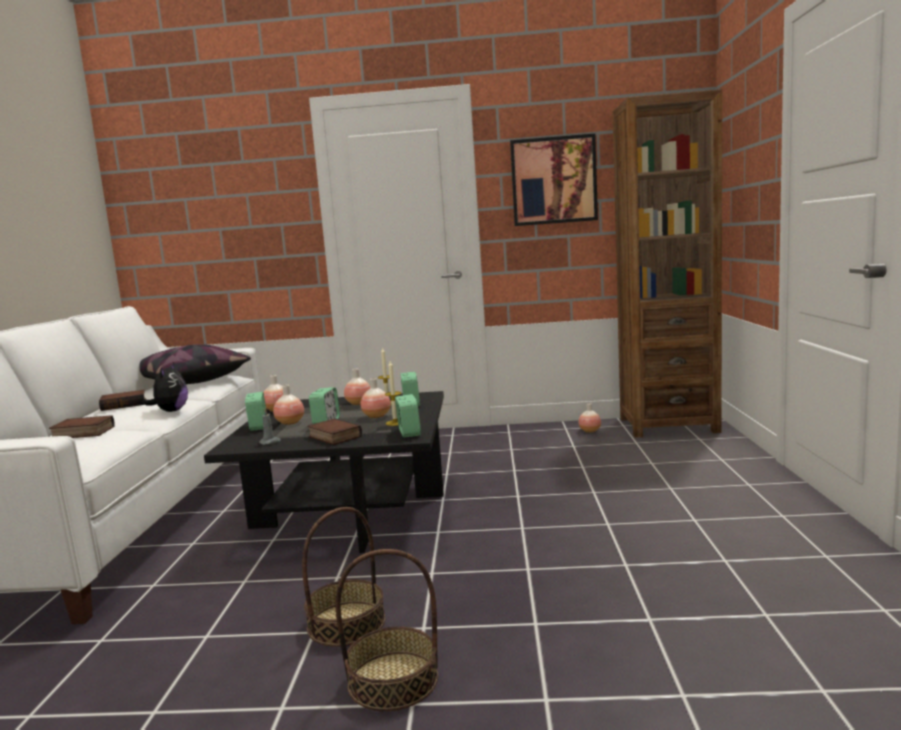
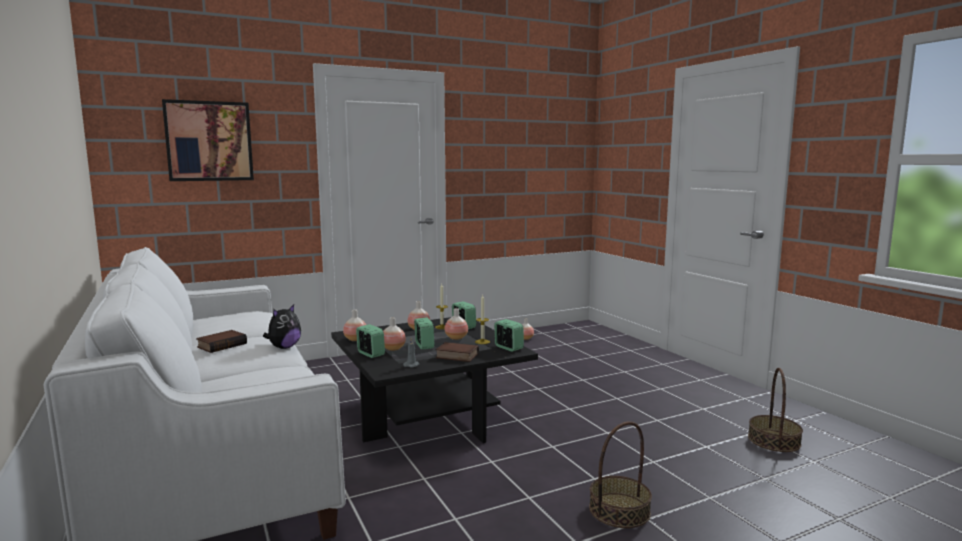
camera: 30 degrees left, 0 degrees up
(82, 433) = (252, 373): book -> none
(171, 411) = (284, 347): plush toy -> plush toy turned 60 degrees clockwise
(189, 381) = (231, 319): pillow -> none
(346, 623) = (542, 487): basket -> basket (773, 440)
(553, 181) = (498, 152): picture -> picture (209, 141)
(668, 425) = (571, 330): brown bookcase -> none

